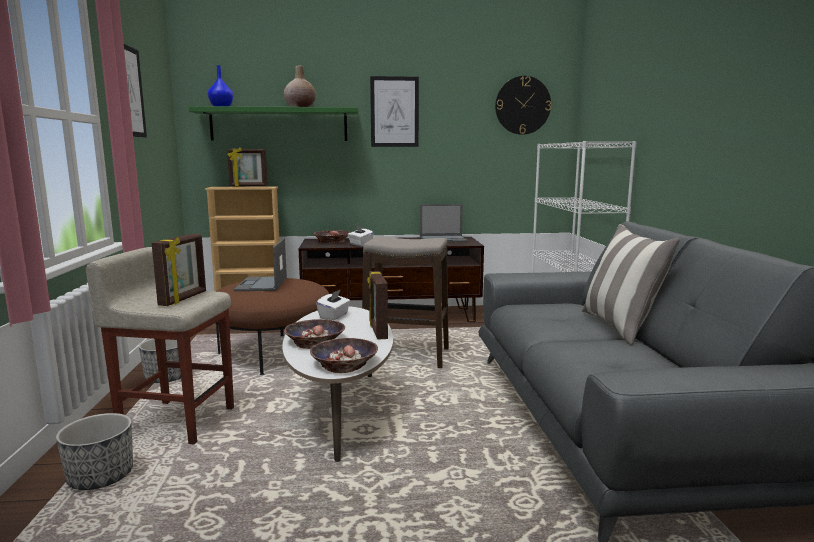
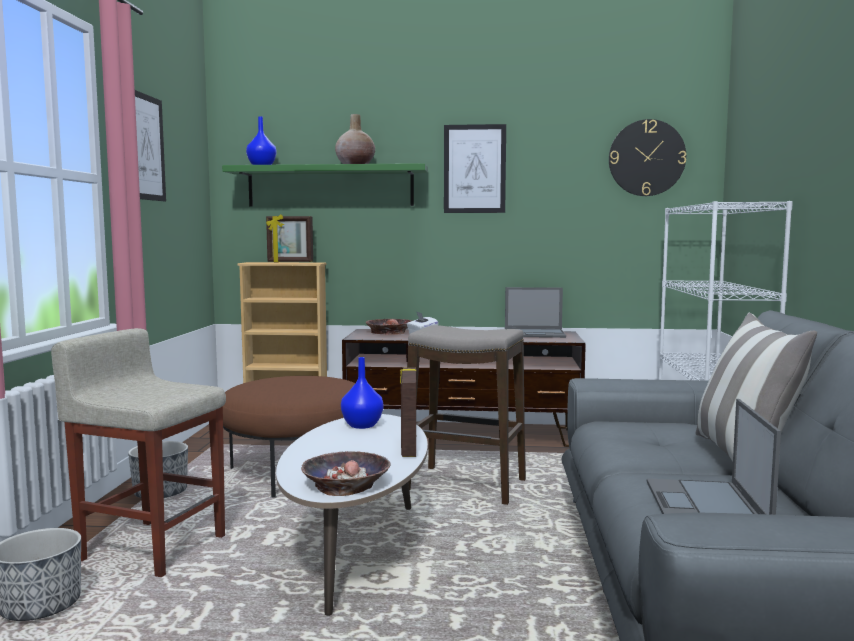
camera: 10 degrees right, 5 degrees down
(184, 299) = (165, 392): picture frame -> none
(261, 284) = (286, 382): laptop -> laptop (706, 507)
(315, 340) = (323, 454): bowl -> none
(334, 316) = (362, 425): white tissue box -> blue vase

